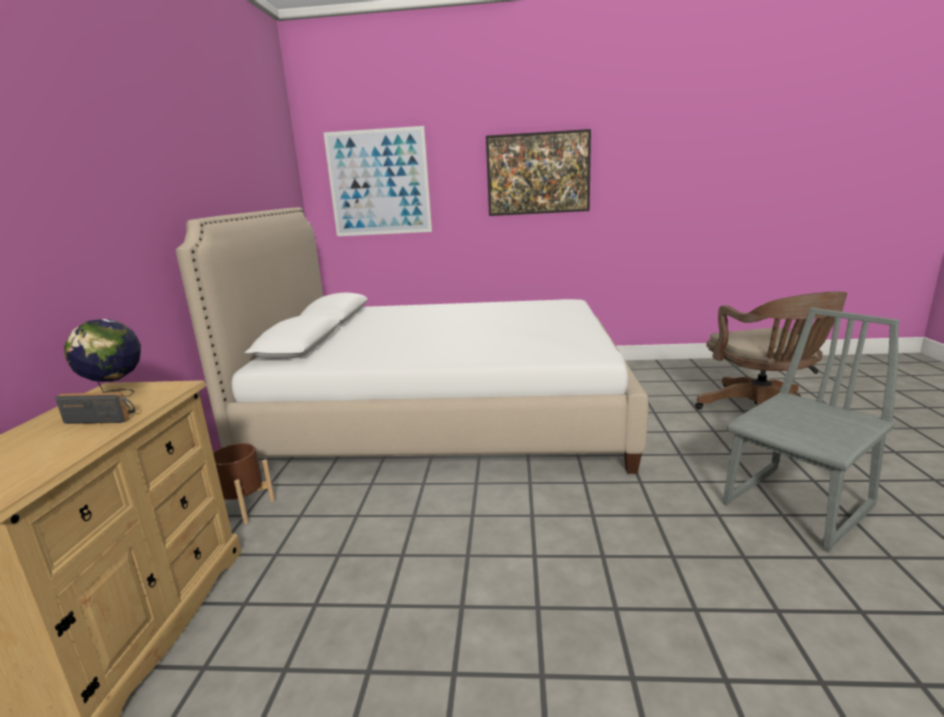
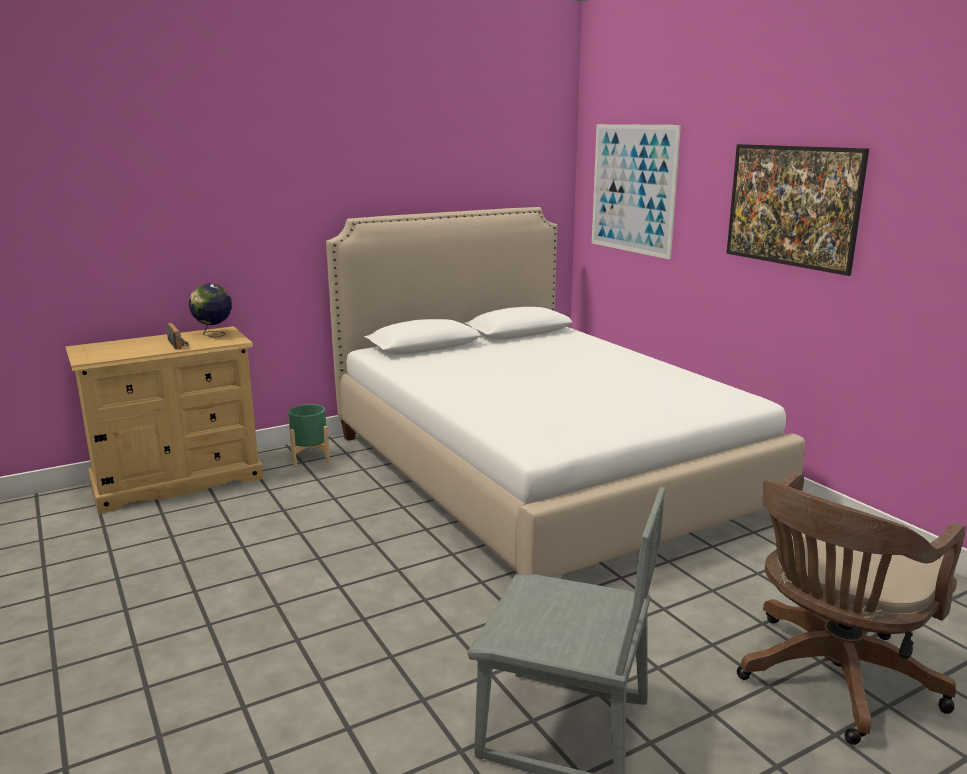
camera: 55 degrees right, 0 degrees up
(243, 508) = (310, 458): brown planter -> green planter

